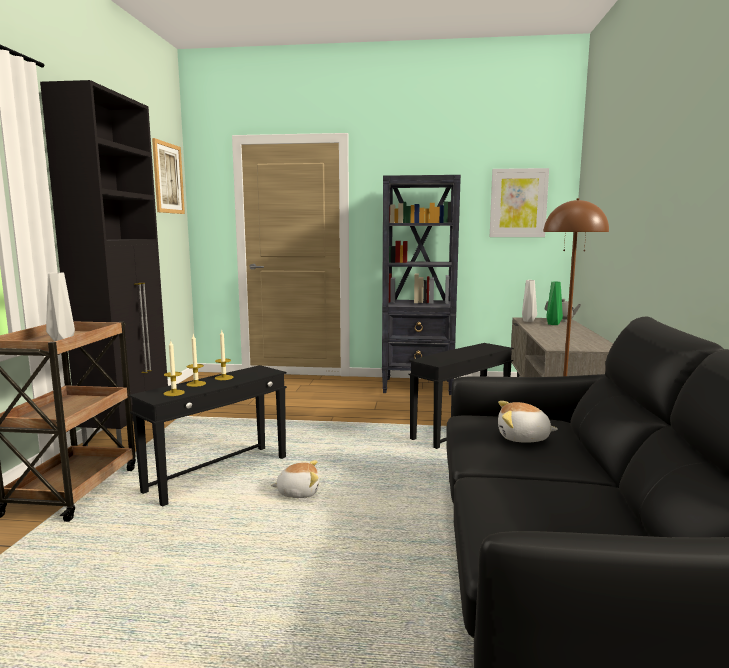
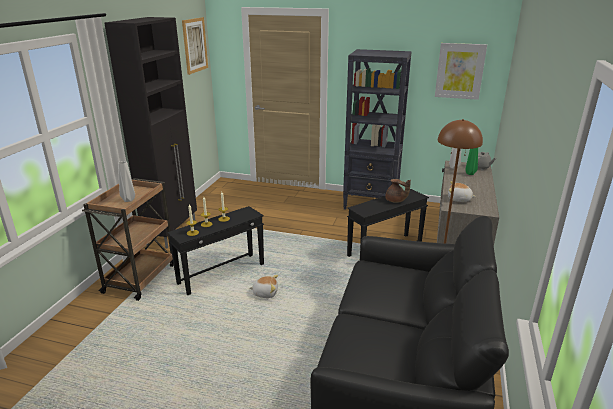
camera: 10 degrees right, 15 degrees up
(472, 352) = (395, 201): none -> brown teapot
(523, 438) = (388, 289): plush toy -> plush toy (459, 199)

